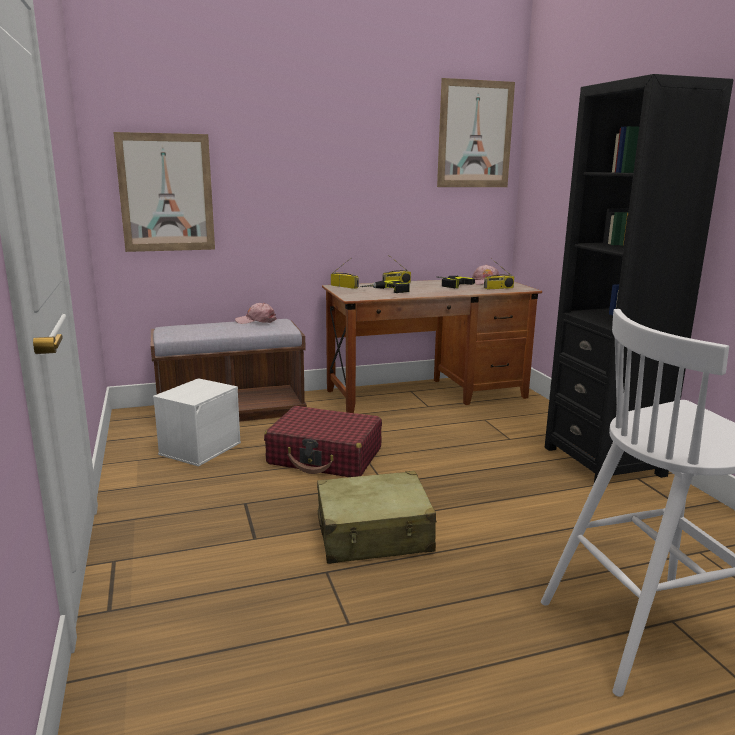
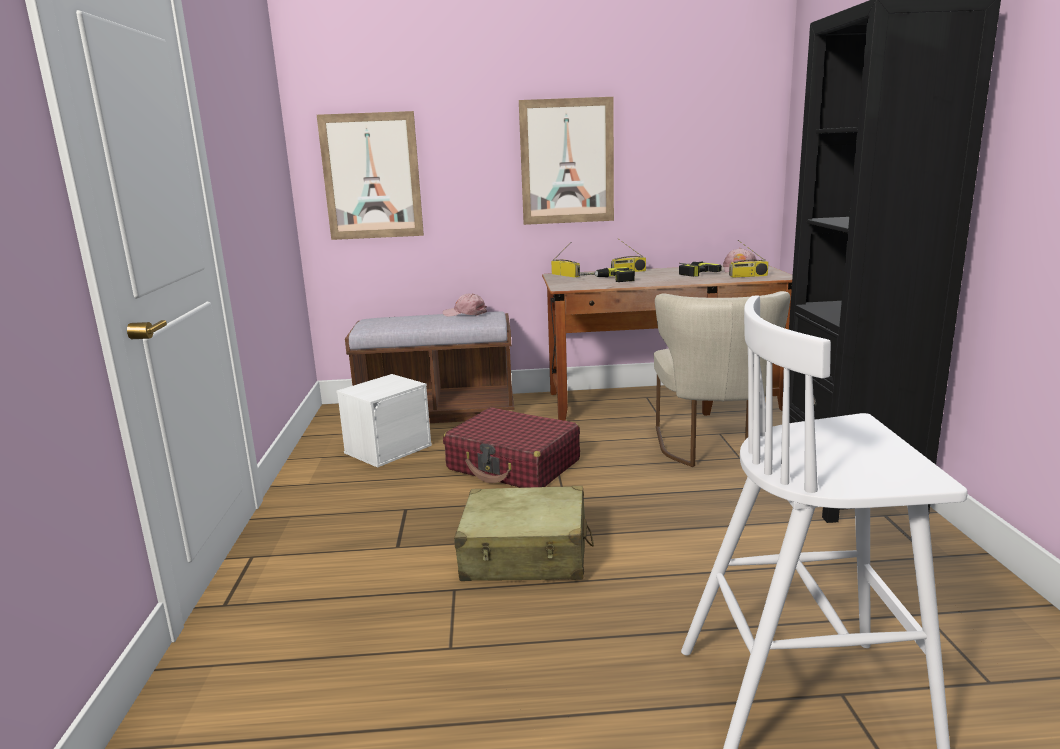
camera: 15 degrees right, 0 degrees up
(475, 134) = (727, 92): picture -> picture (567, 161)
(485, 432) = (712, 448): none -> beige chair

